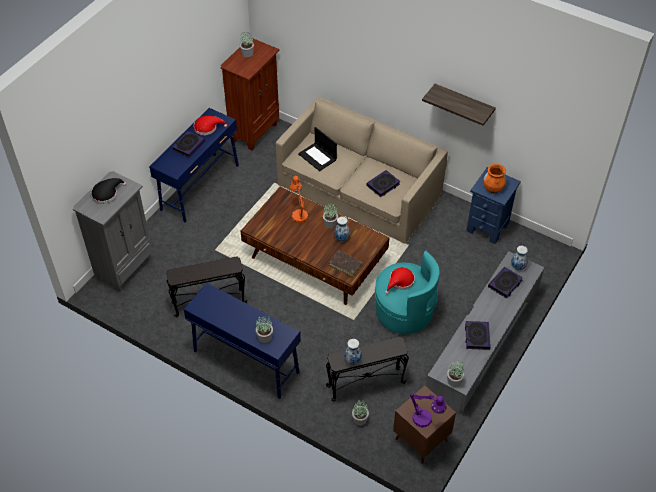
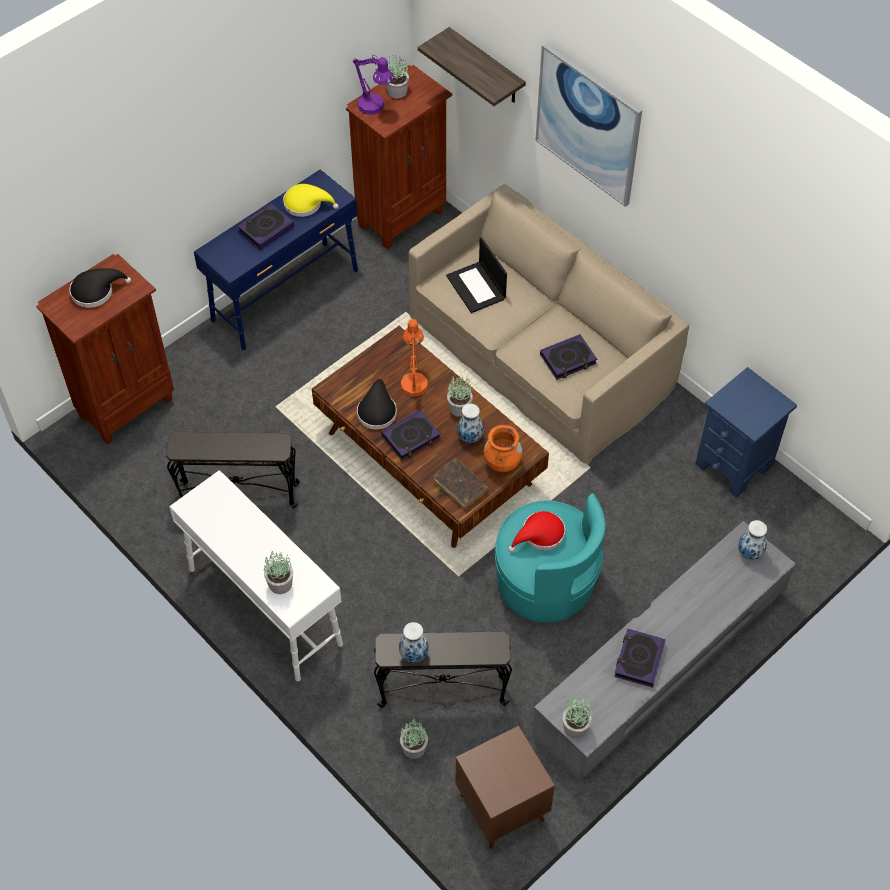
camera: 15 degrees right, 5 degrees up
(125, 269) = (127, 409): grey cabinet -> brown cabinet
(207, 128) = (306, 204): red hat -> yellow hat
(246, 361) = (266, 606): blue console table -> white console table
(283, 235) = (377, 411): none -> black hat
(371, 46) = (588, 124): none -> picture
(426, 420) = (500, 787): purple table lamp -> purple table lamp (375, 108)
(463, 103) = (721, 254): shelf -> shelf (486, 67)
(493, 189) = (744, 408): orange vase -> orange vase (502, 464)
(505, 284) = (717, 578): book -> book (411, 437)

